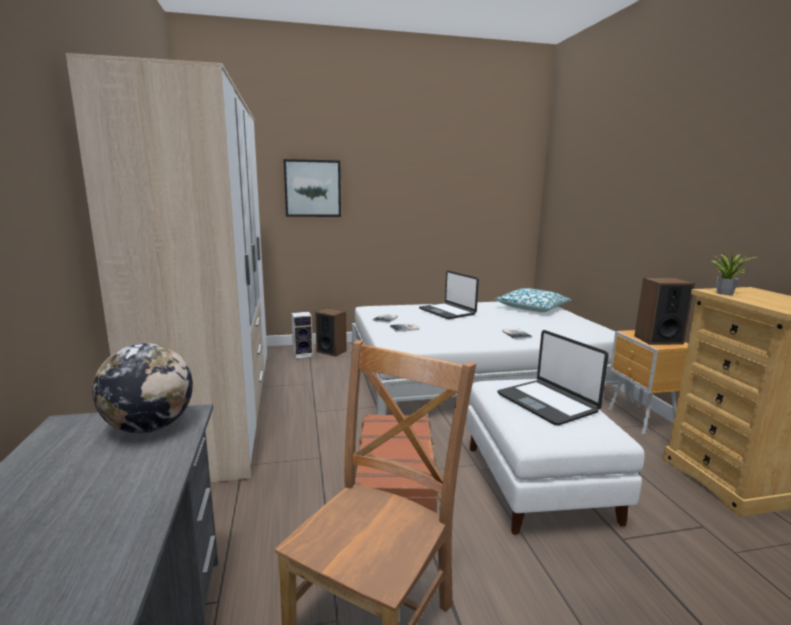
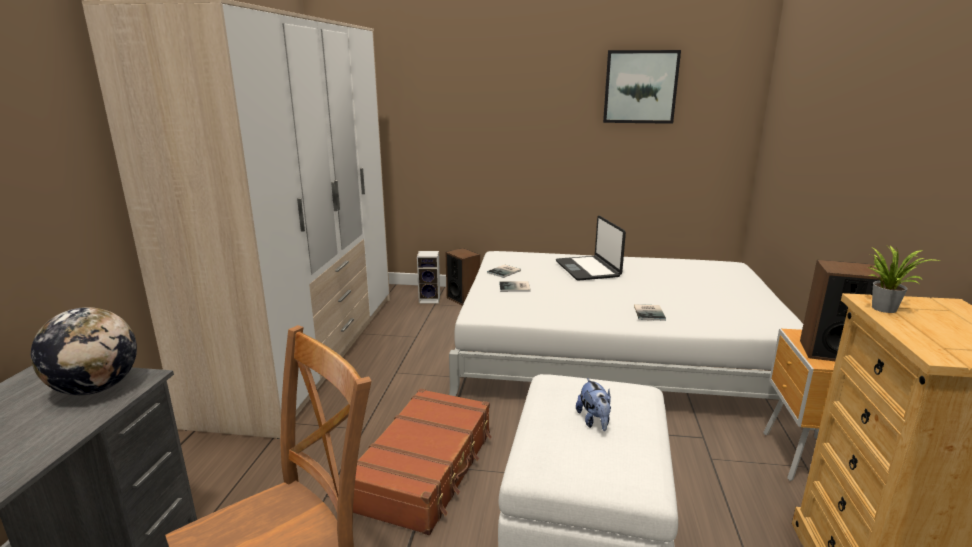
camera: 20 degrees right, 5 degrees up
(312, 188) = (450, 106): picture -> picture (640, 87)
(532, 308) = (713, 274): pillow -> none
(547, 403) = (594, 421): laptop -> plush toy

